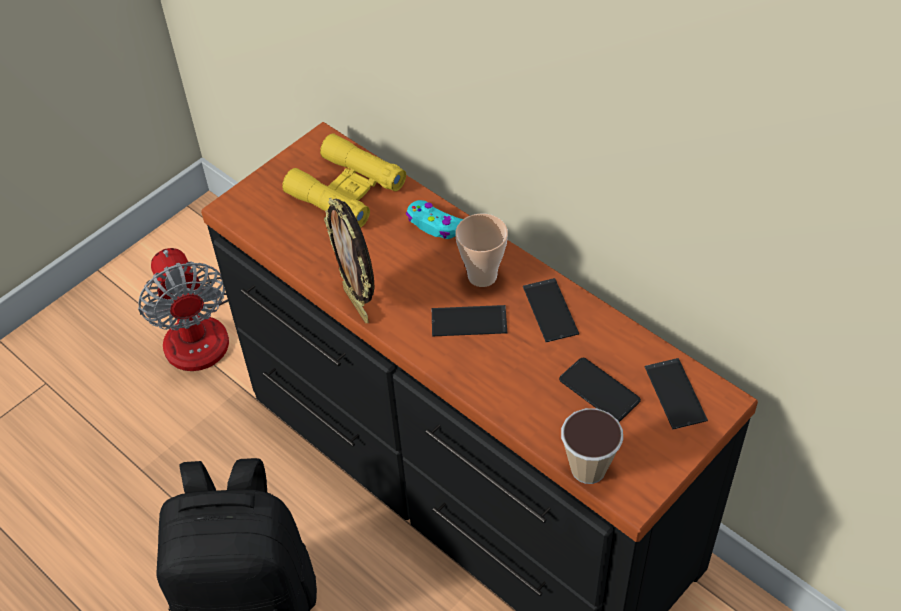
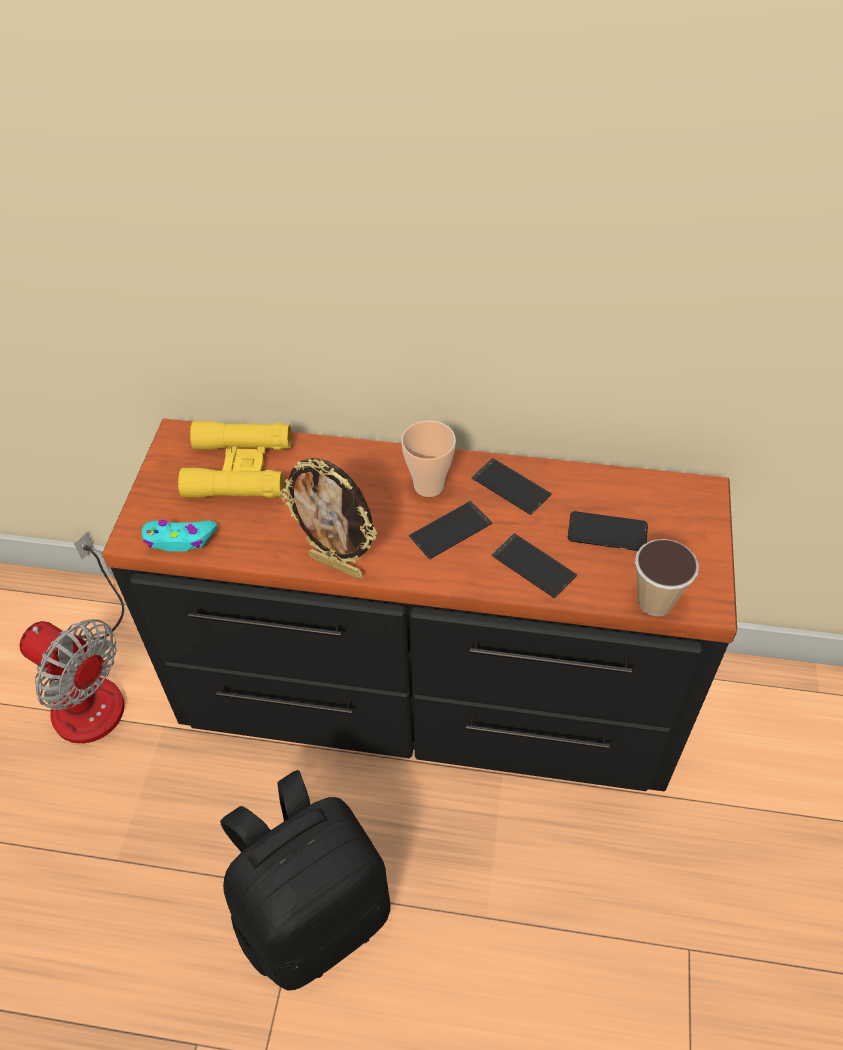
camera: 35 degrees left, 0 degrees up
(436, 225) = (351, 462): turquoise game controller -> turquoise game controller (179, 539)
(675, 393) = (667, 504): phone -> phone (533, 566)

